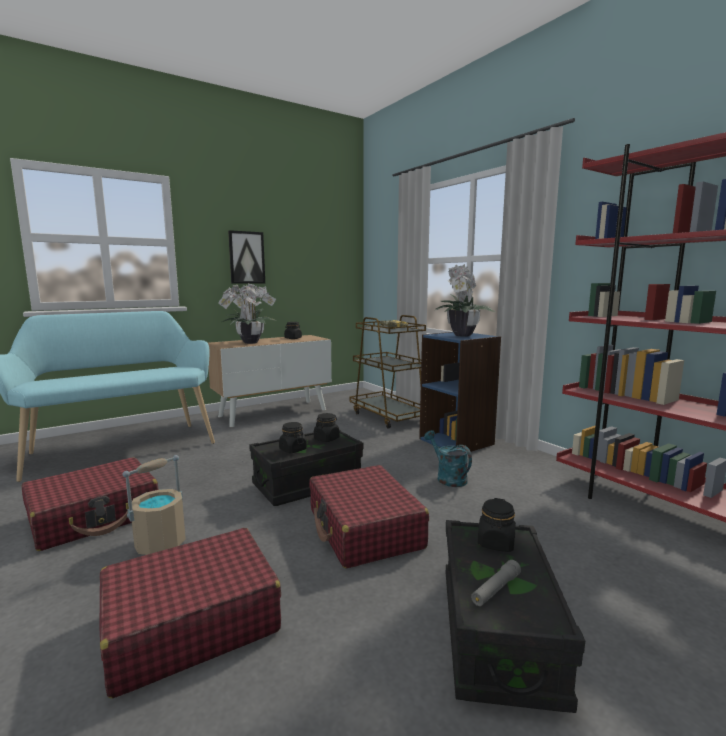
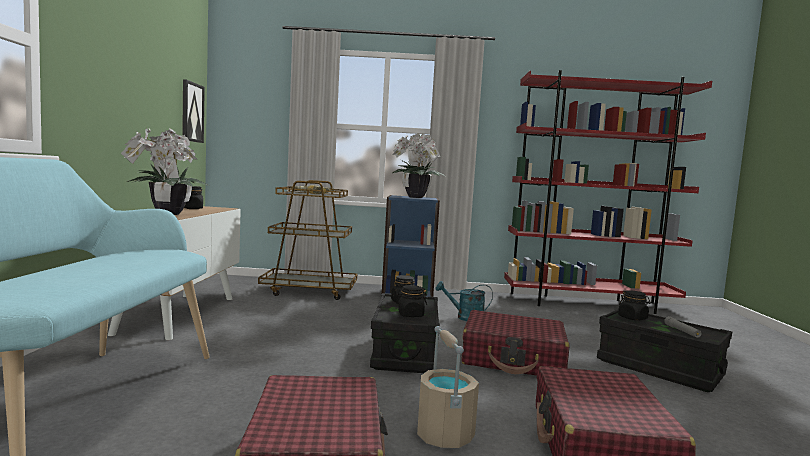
camera: 55 degrees left, 5 degrees down
(246, 257) = (117, 88): picture -> picture (192, 112)

